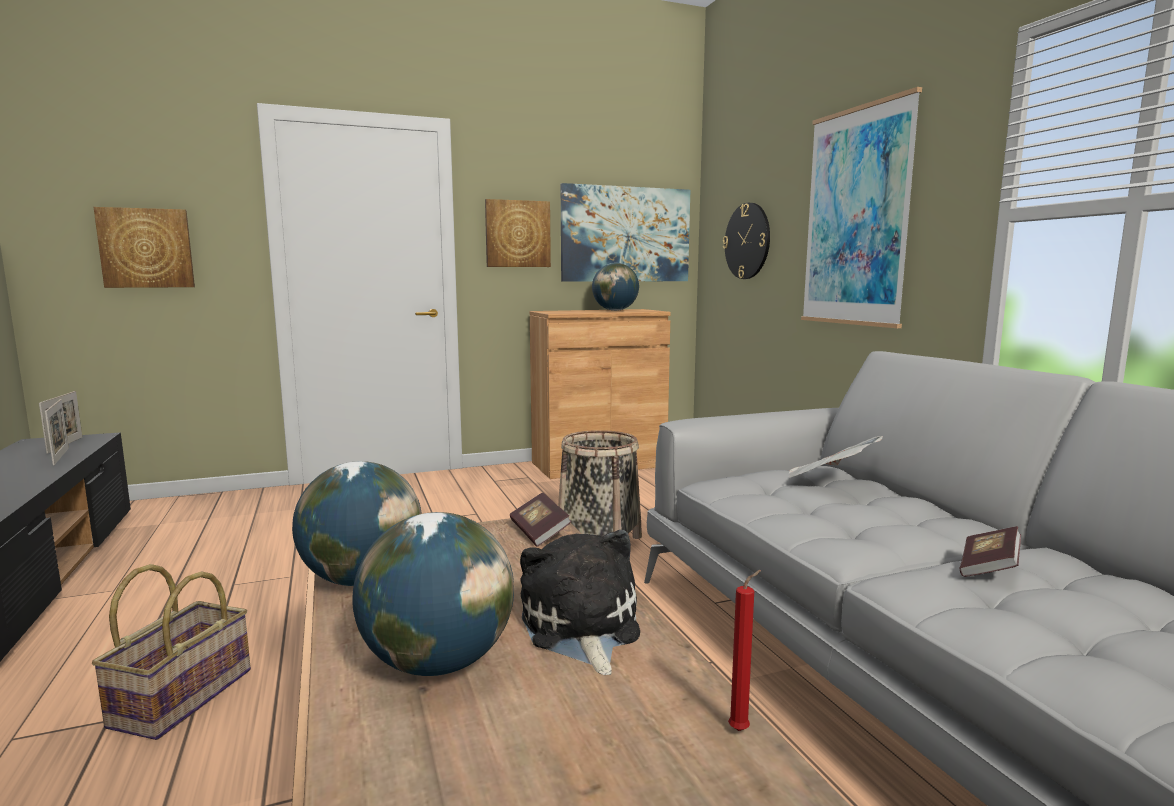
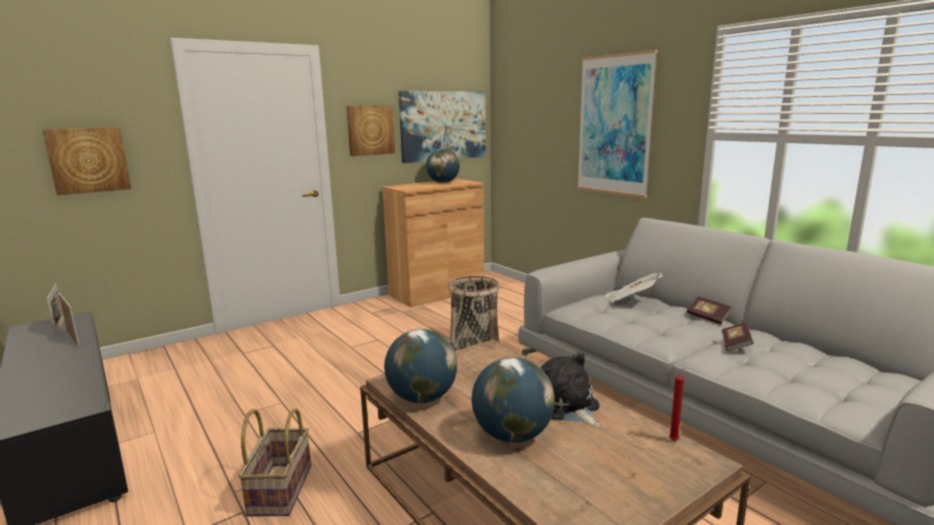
camera: 15 degrees left, 5 degrees up
(539, 532) = (494, 354): book -> book (708, 317)
(747, 241) = (532, 132): wall clock -> none

